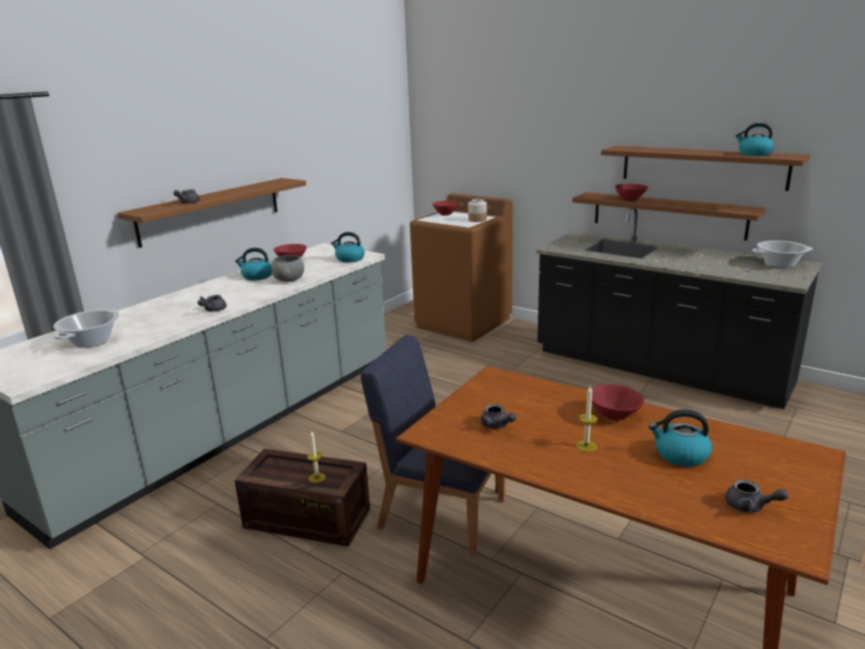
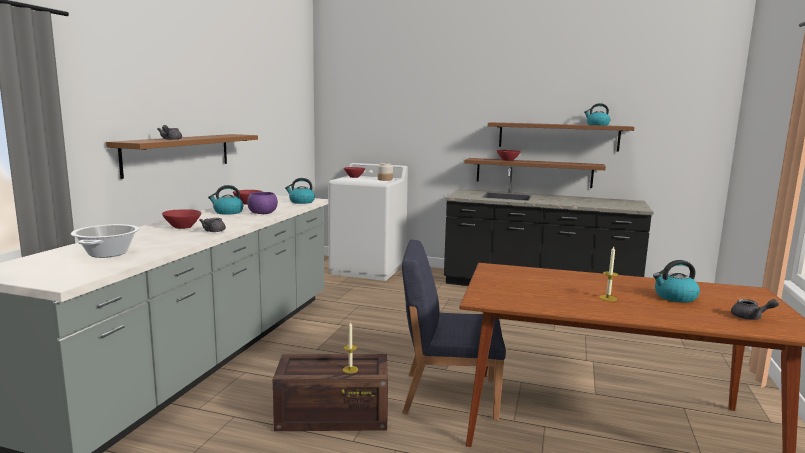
camera: 20 degrees left, 10 degrees down
(288, 280) = (262, 213): grey bowl -> purple bowl
(464, 323) = (368, 269): brown washing machine -> white washing machine
(497, 425) = (530, 292): grey teapot -> none
(614, 416) = (606, 282): red bowl -> red bowl (183, 227)
(780, 264) = (621, 201): cooking pot -> none

